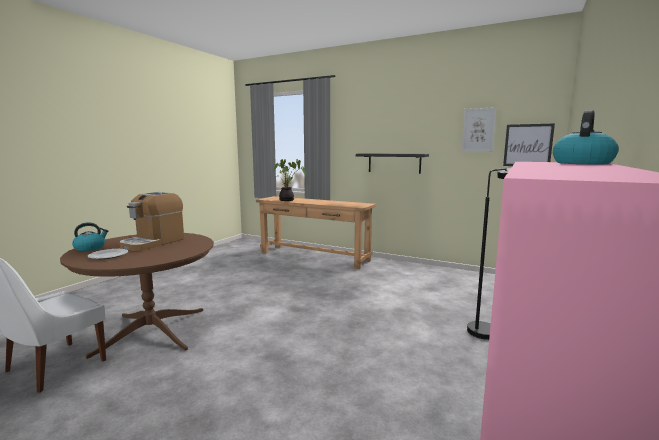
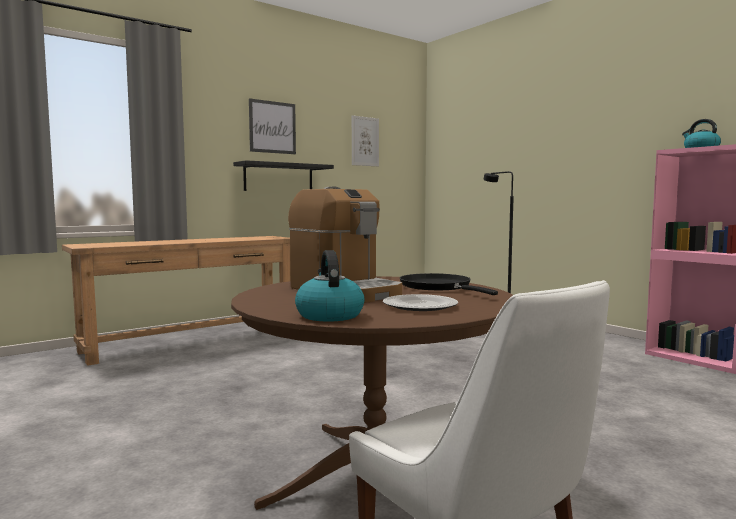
camera: 65 degrees left, 5 degrees down
(168, 253) = (438, 287): none -> black frying pan
(288, 200) = (140, 243): potted plant -> none
(528, 145) = (403, 161): picture -> picture (272, 127)

